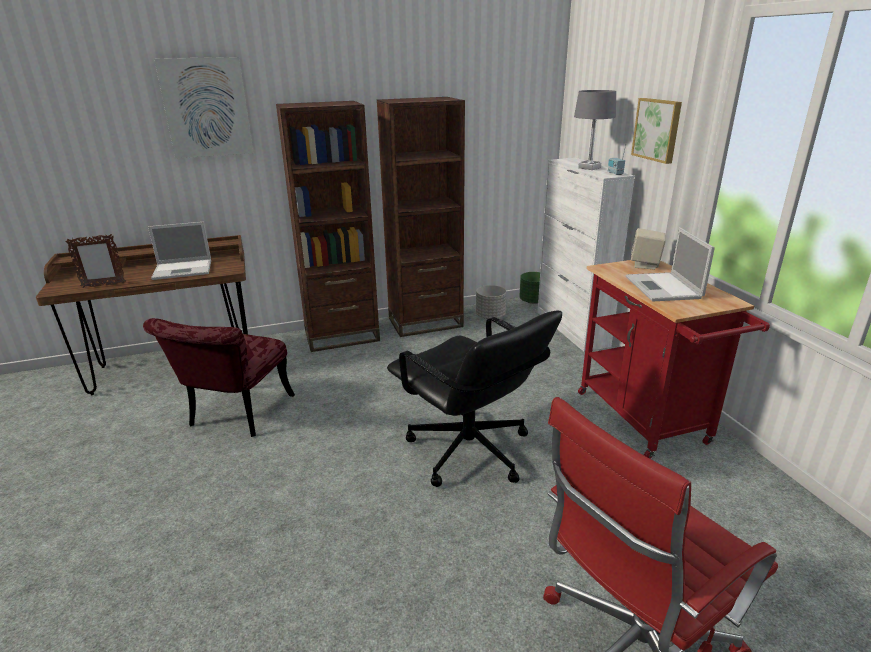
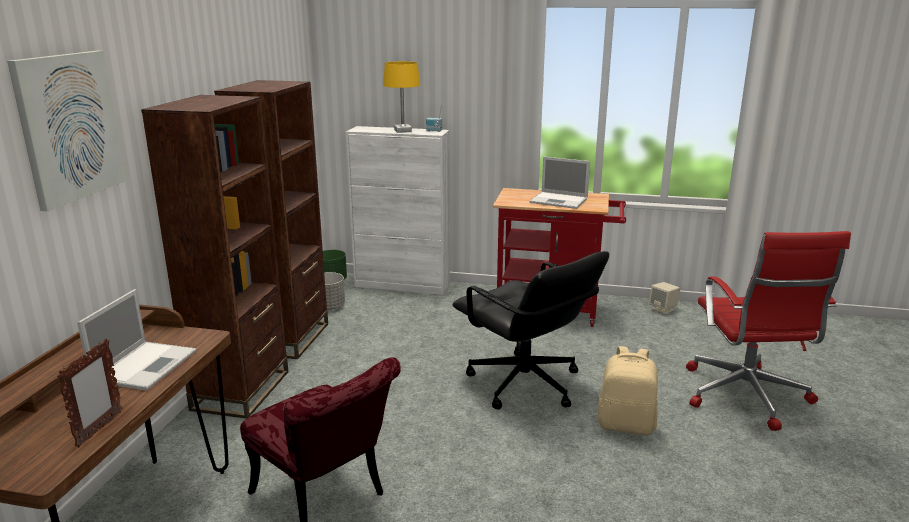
camera: 60 degrees left, 5 degrees down
(453, 546) = (626, 425): none -> beige backpack
(469, 451) = (524, 384): black office chair -> black office chair turned 60 degrees clockwise
(589, 168) = (403, 131): grey table lamp -> yellow table lamp
(645, 265) = (515, 193): beige speaker -> beige speaker (663, 309)
(657, 129) = (462, 90): picture -> none

